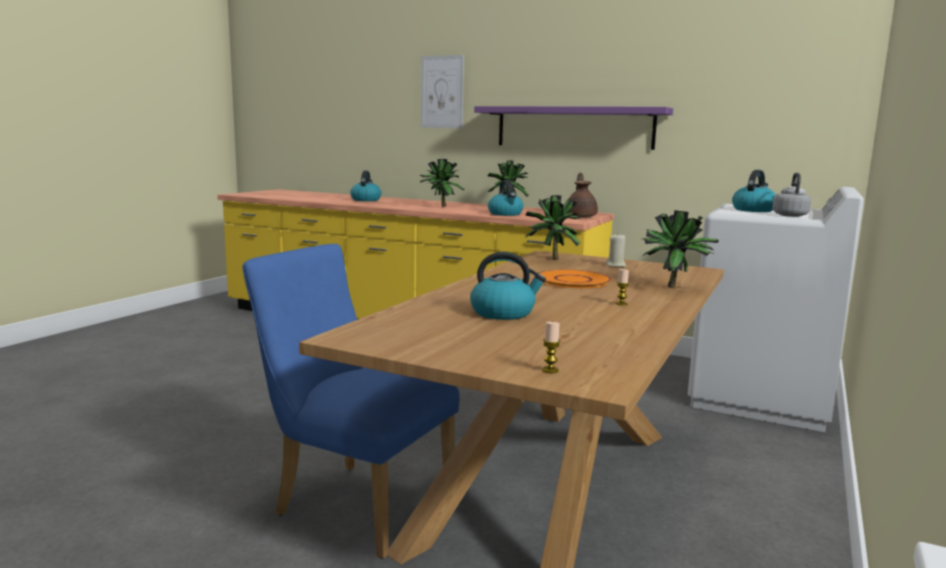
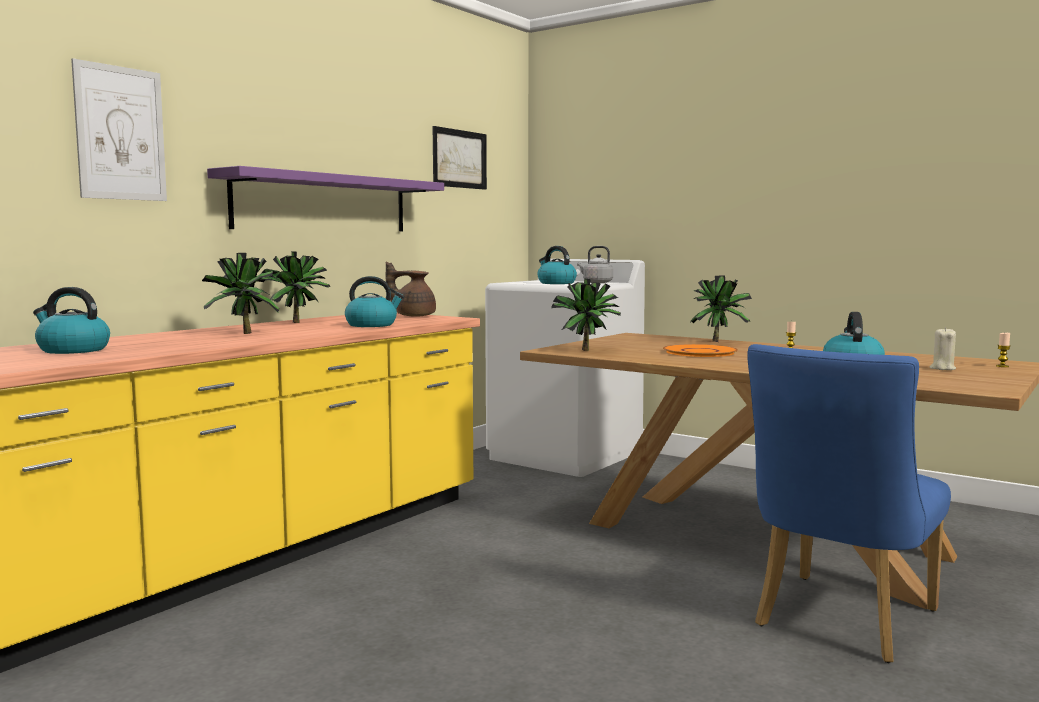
camera: 80 degrees left, 5 degrees down
(616, 265) = (617, 343): beige candle -> beige candle (942, 368)
(744, 79) = (459, 159): none -> picture

